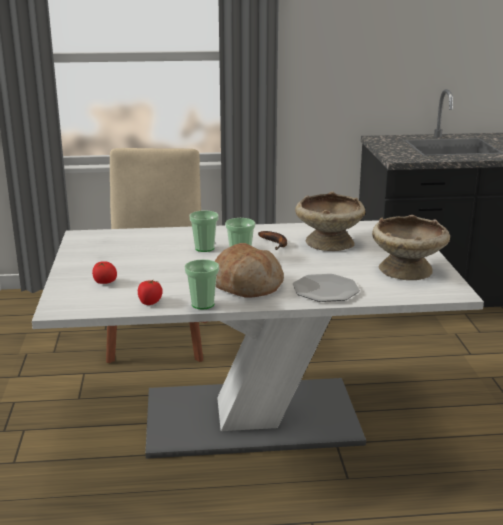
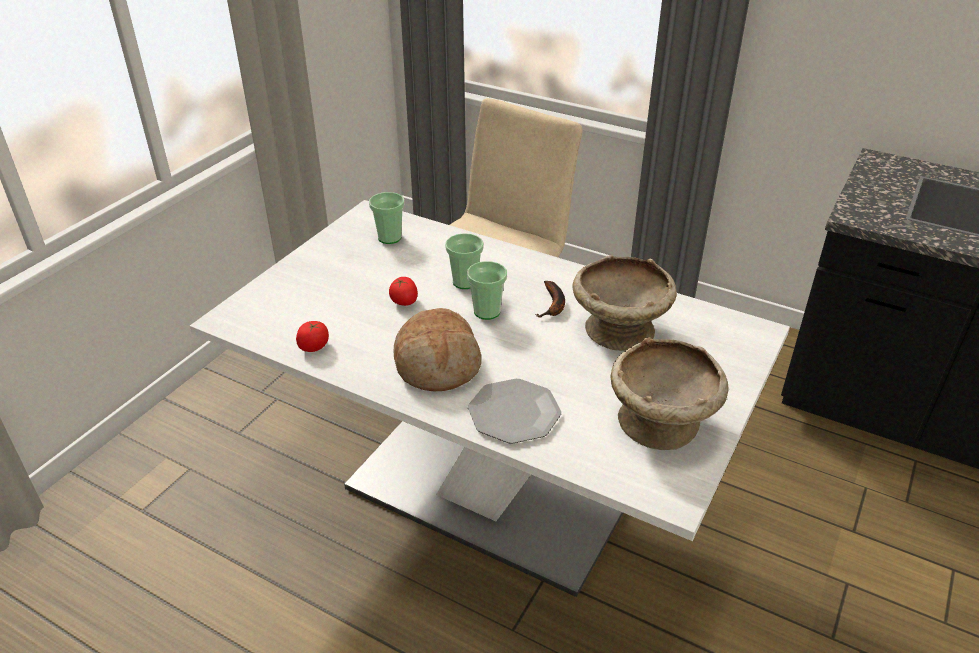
camera: 35 degrees right, 15 degrees up
(104, 282) = (308, 297): tomato -> tomato (404, 302)
(202, 304) = (358, 374): cup -> cup (389, 238)

